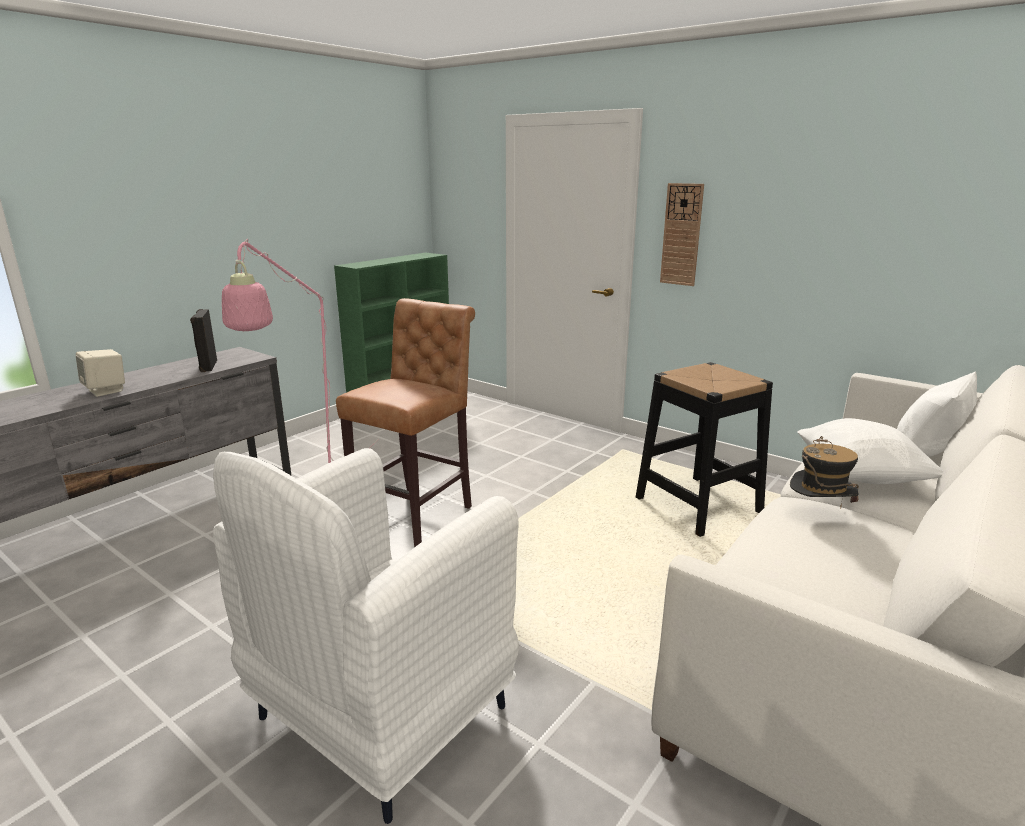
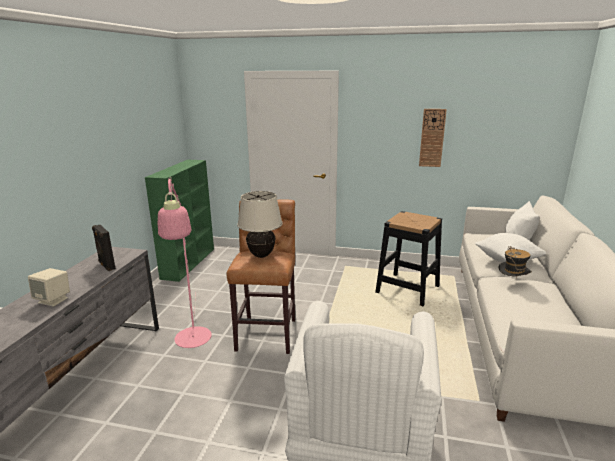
camera: 25 degrees left, 0 degrees up
(398, 385) = (261, 255): none -> beige table lamp
(681, 235) = (367, 141): wall clock -> wall clock (432, 138)

